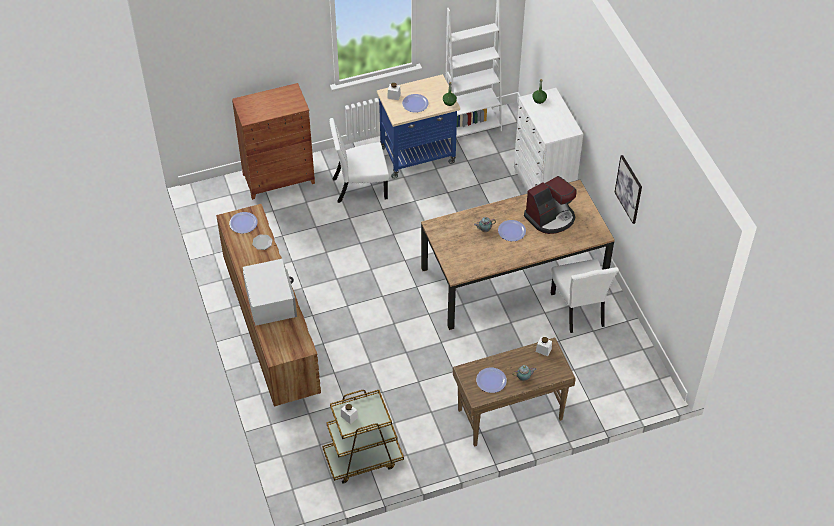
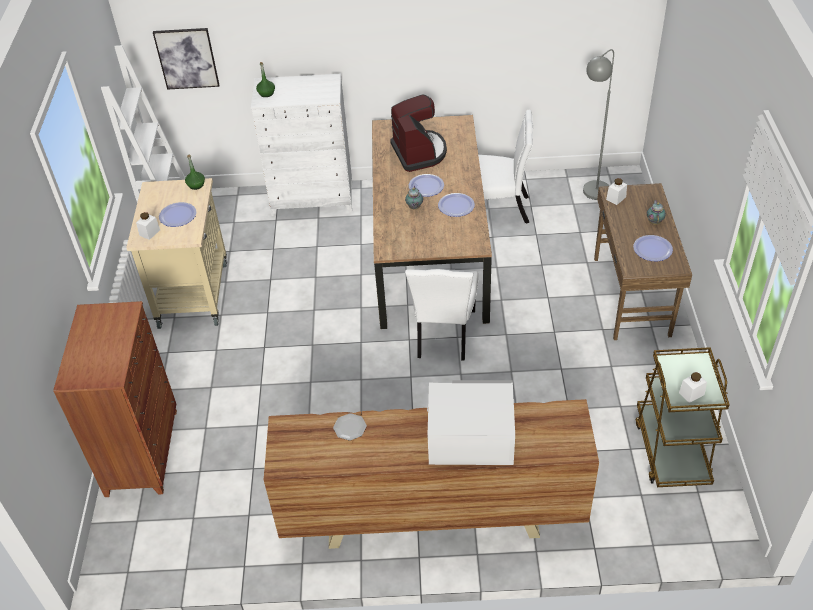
camera: 70 degrees left, 5 degrees down
(243, 223) = (299, 445): plate -> plate (456, 206)
(361, 187) = (213, 361): white chair -> white chair (444, 332)
(417, 155) = (193, 294): blue cart -> beige cart
(624, 370) = (592, 196): none -> grey floor lamp
(629, 189) = (460, 44): picture -> picture (187, 58)

